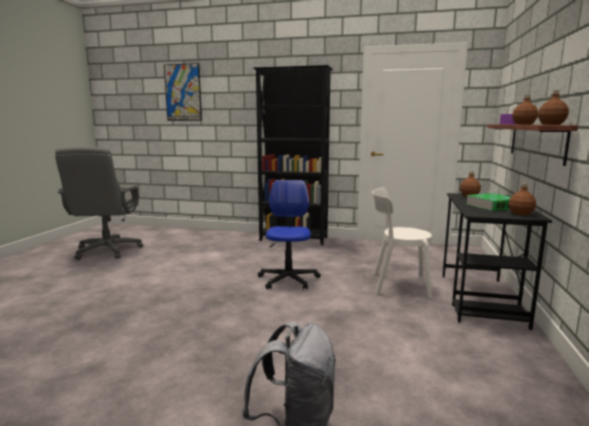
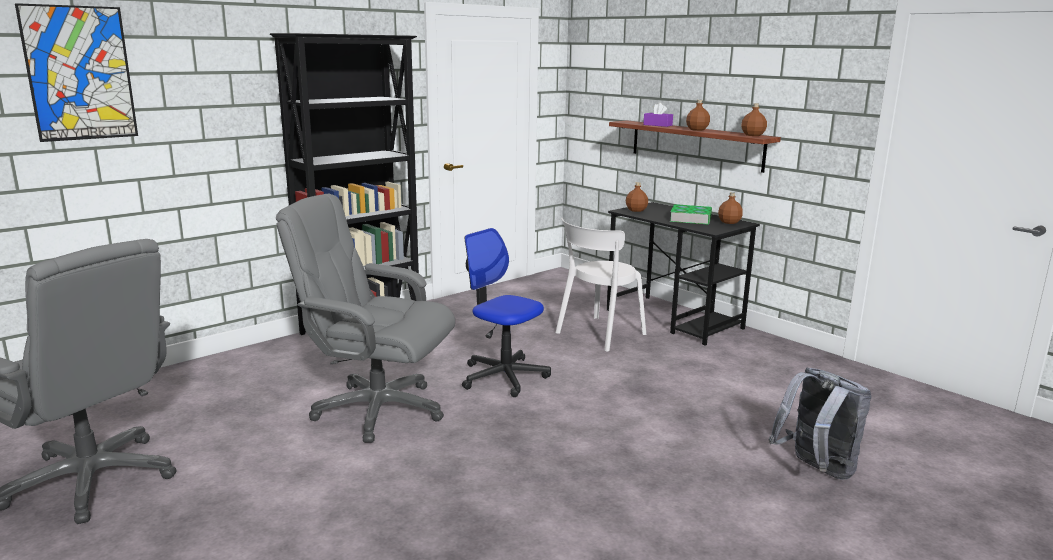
camera: 55 degrees left, 5 degrees up
(211, 268) = (377, 410): none -> grey office chair

